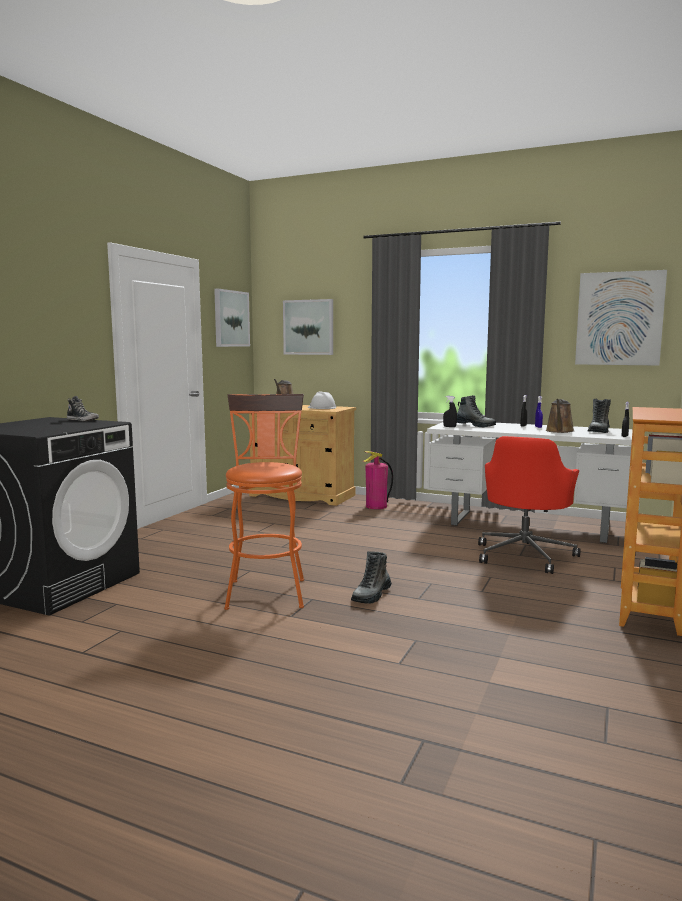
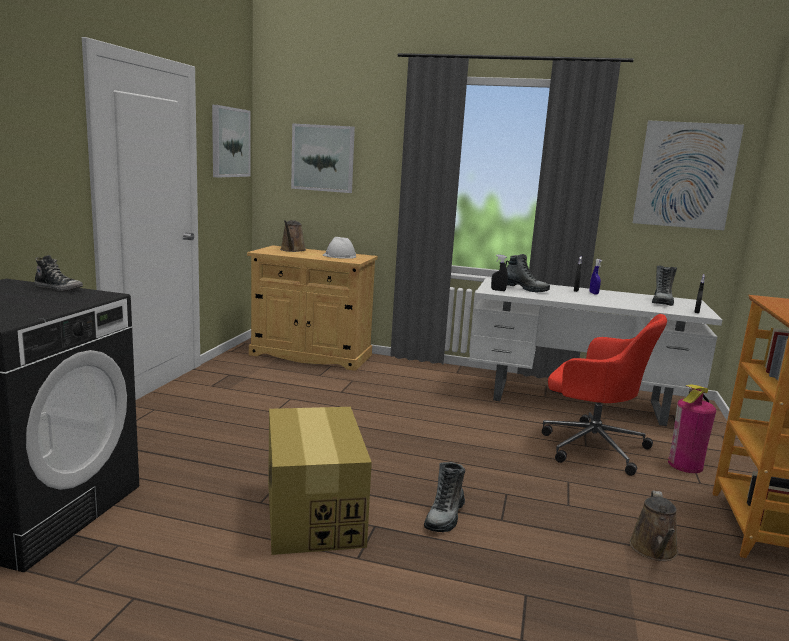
camera: 10 degrees left, 5 degrees up
(266, 590) = (313, 512): orange stool -> cardboard box
(376, 506) = (401, 372): fire extinguisher -> fire extinguisher (685, 465)
(525, 555) = (591, 446): red office chair -> red office chair turned 75 degrees counterclockwise
(559, 431) = (622, 301): brown watering can -> brown watering can (654, 550)

